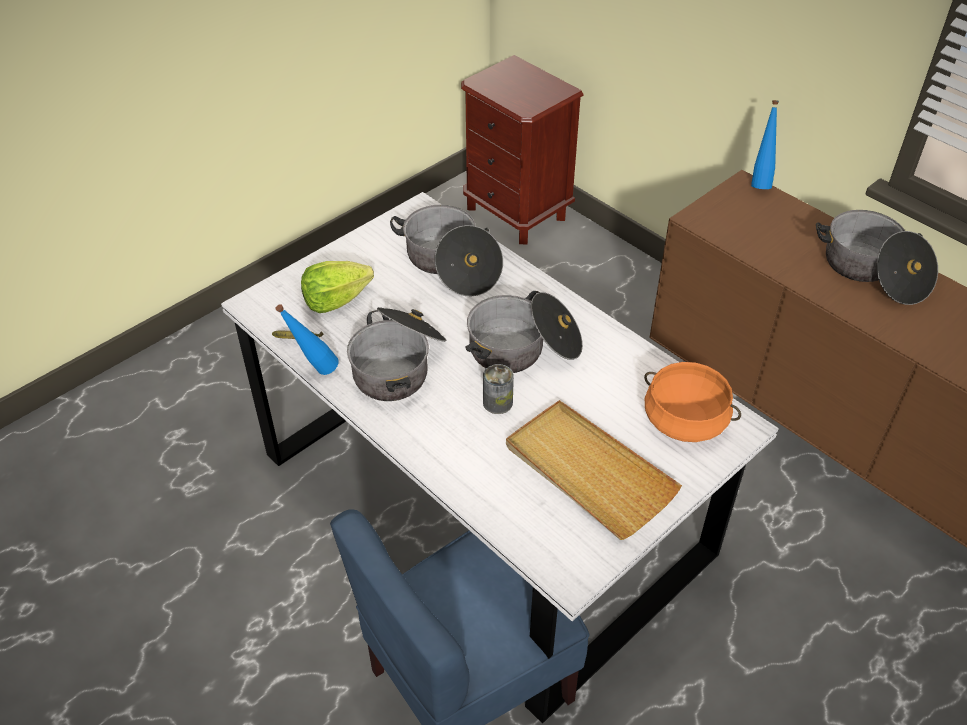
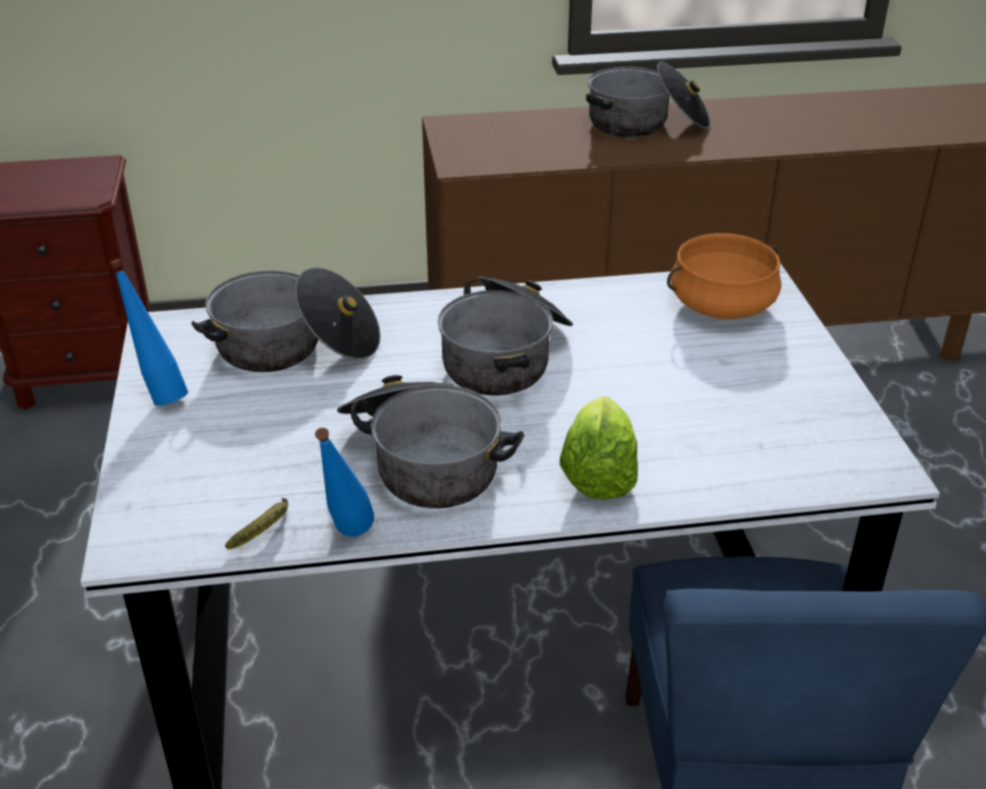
camera: 55 degrees left, 10 degrees down
(335, 300) = (231, 464): lettuce -> lettuce (598, 475)
(497, 402) = (572, 410): can -> none
(588, 471) = (740, 394): beige tray -> none
(760, 182) = (454, 116): blue bottle -> blue bottle (159, 394)

